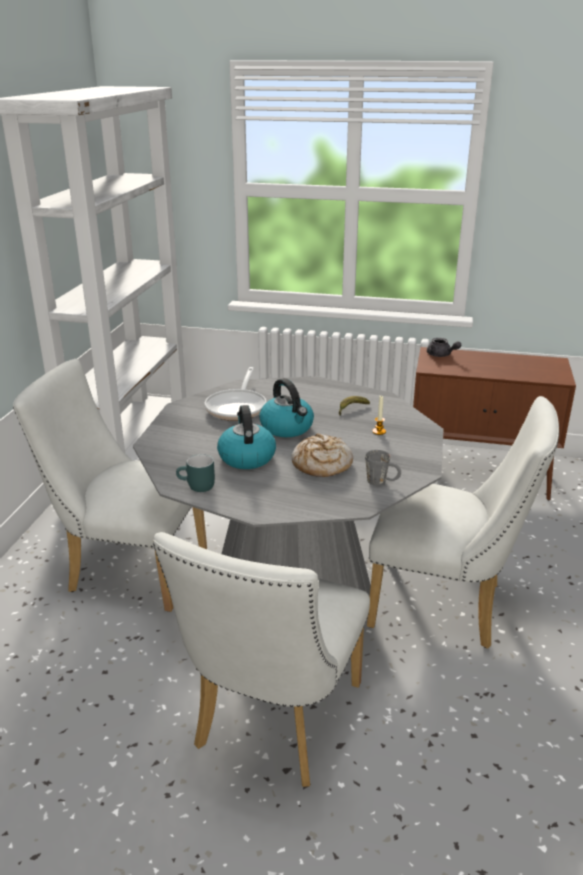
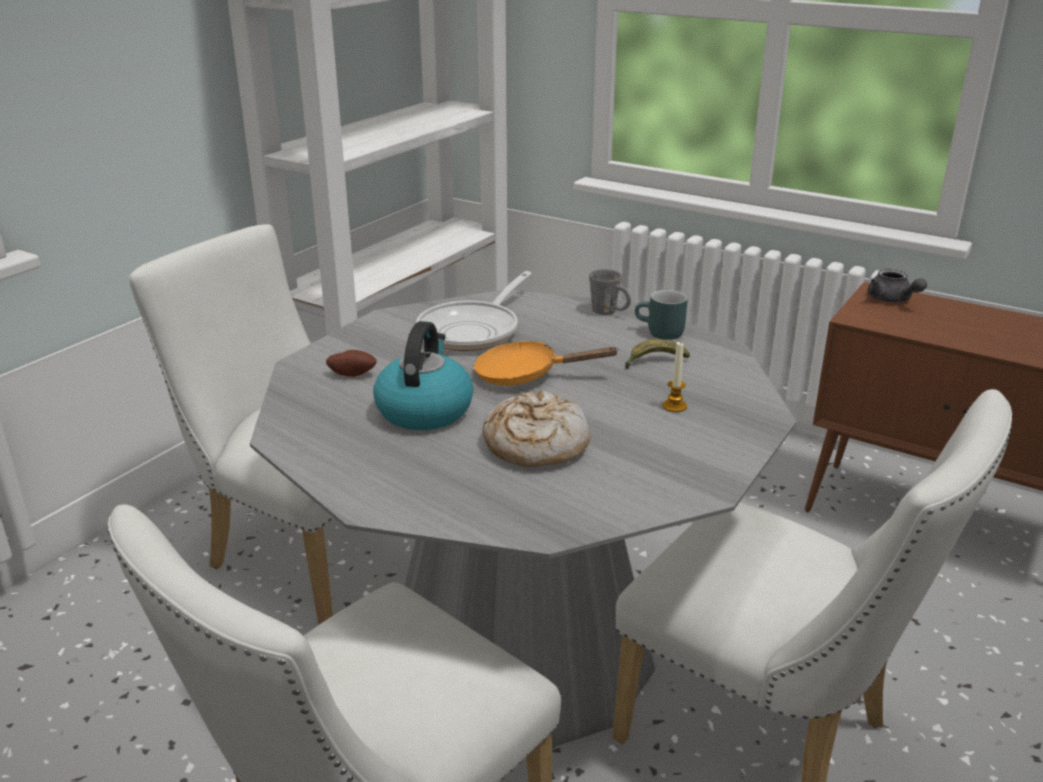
camera: 20 degrees right, 0 degrees up
(187, 444) = (353, 374): none -> potato
(197, 487) = (311, 443): turquoise mug -> turquoise mug (659, 333)
(287, 428) = (525, 375): kettle -> orange frying pan
(382, 482) = (617, 495): grey mug -> grey mug (610, 312)

